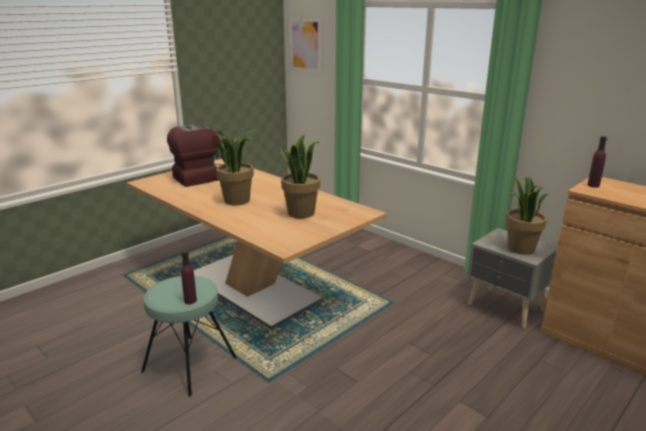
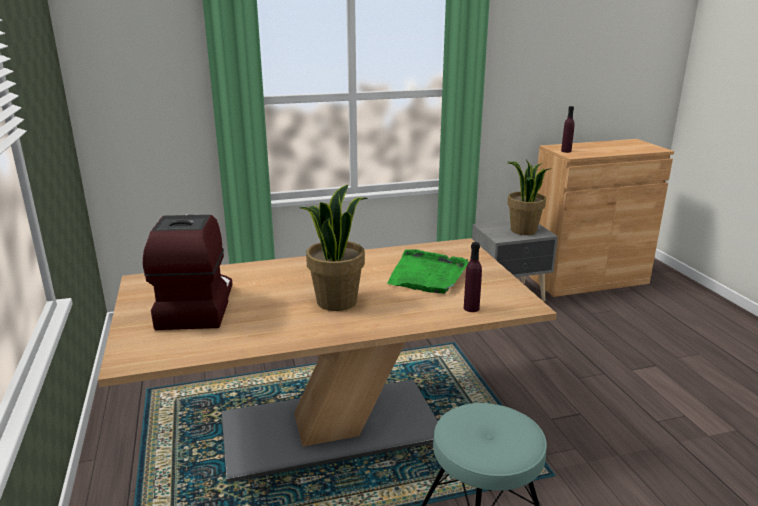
camera: 60 degrees left, 0 degrees up
(190, 300) = (526, 429): purple bottle -> purple bottle (471, 308)
(300, 213) = (427, 275): potted plant -> green tray
(305, 45) = (120, 61): picture -> none

